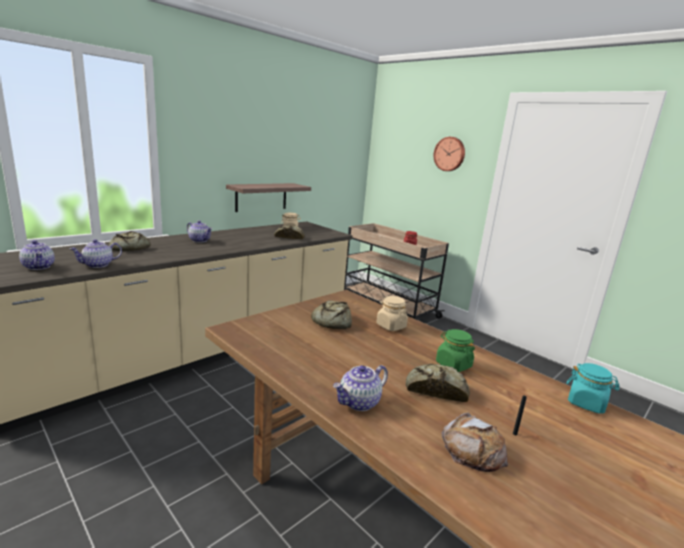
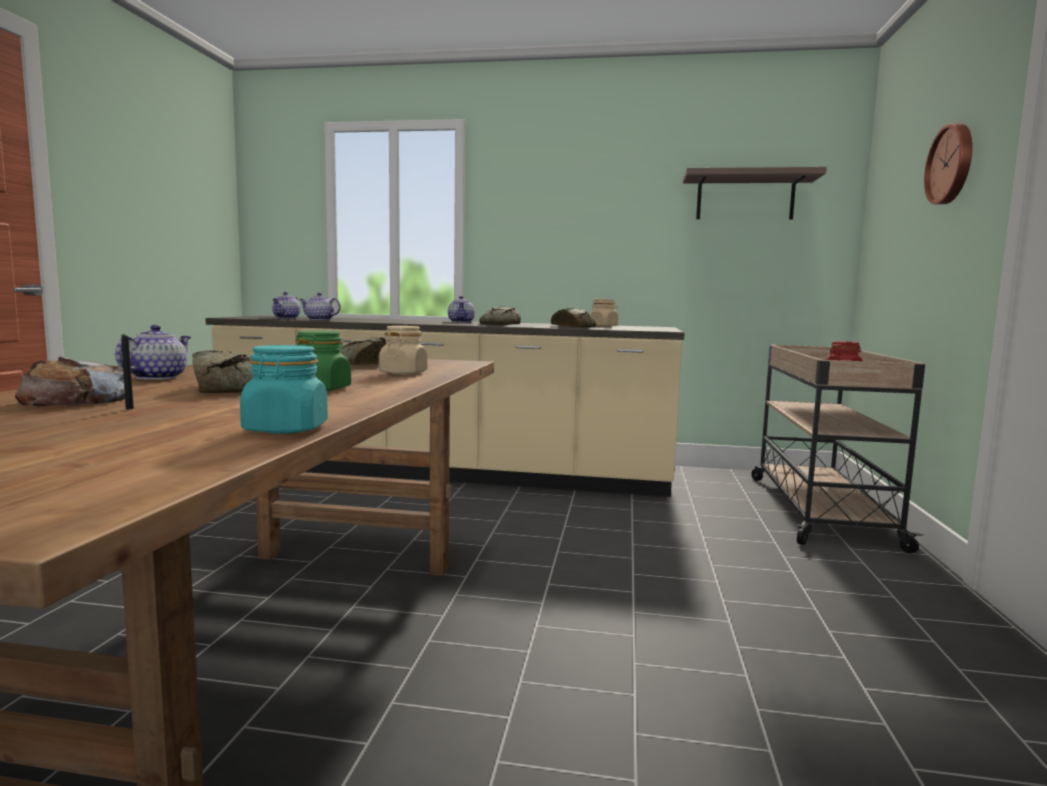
camera: 55 degrees right, 10 degrees down
(128, 248) = (383, 319): bread -> bread (500, 325)
(261, 197) = (608, 287): shelf -> shelf (745, 198)
(359, 402) = (157, 377): teapot -> teapot turned 90 degrees clockwise

